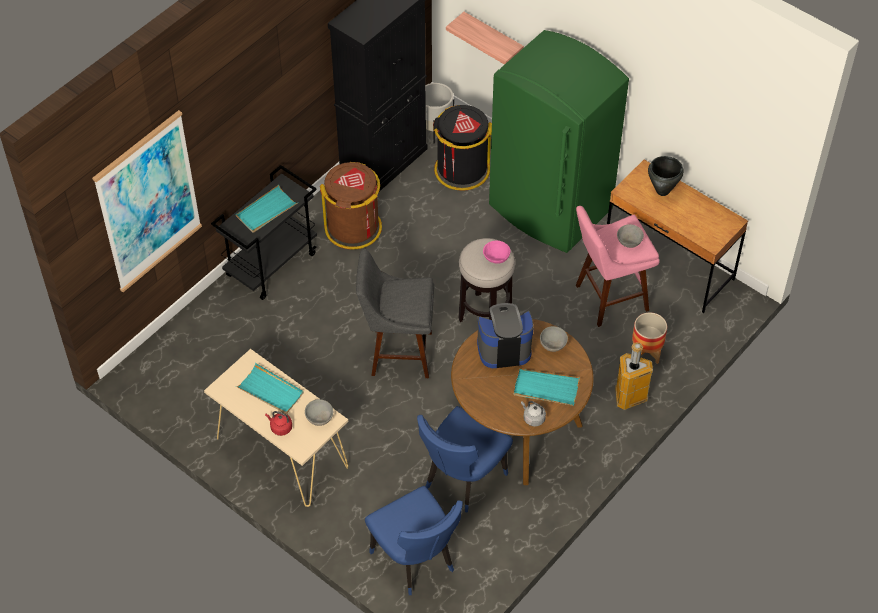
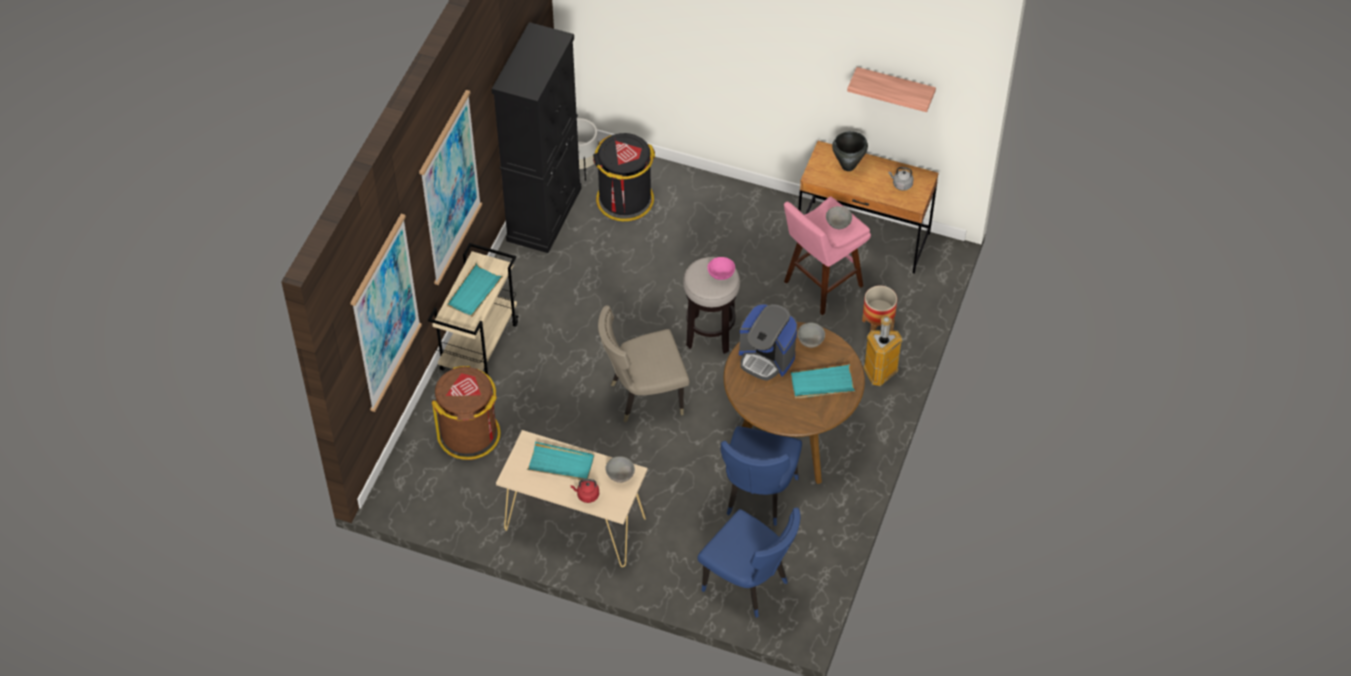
camera: 20 degrees left, 0 degrees up
(257, 105) = (449, 188): none -> picture
(271, 264) = (479, 346): black cart -> beige cart
(354, 228) = (544, 287): brown trash can -> brown trash can (469, 434)
(397, 353) = (643, 396): grey stool -> beige chair
(493, 38) = (632, 60): shelf -> shelf (895, 87)
(504, 348) = (766, 358): coffee machine -> coffee machine turned 120 degrees counterclockwise
(533, 418) = (822, 414): grey kettle -> grey kettle (901, 184)
(550, 209) = (727, 214): green fridge -> none

